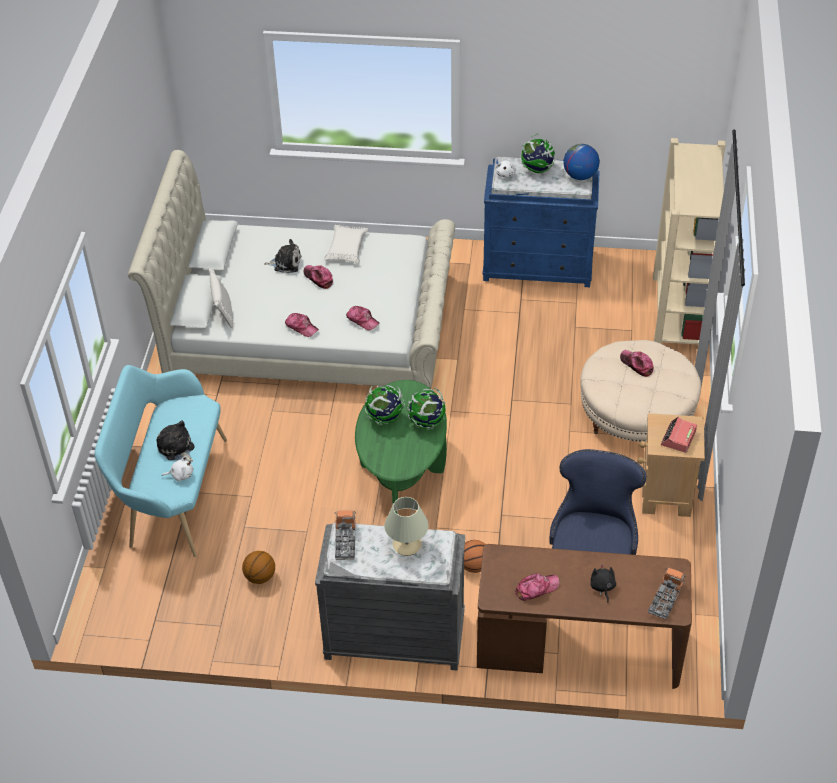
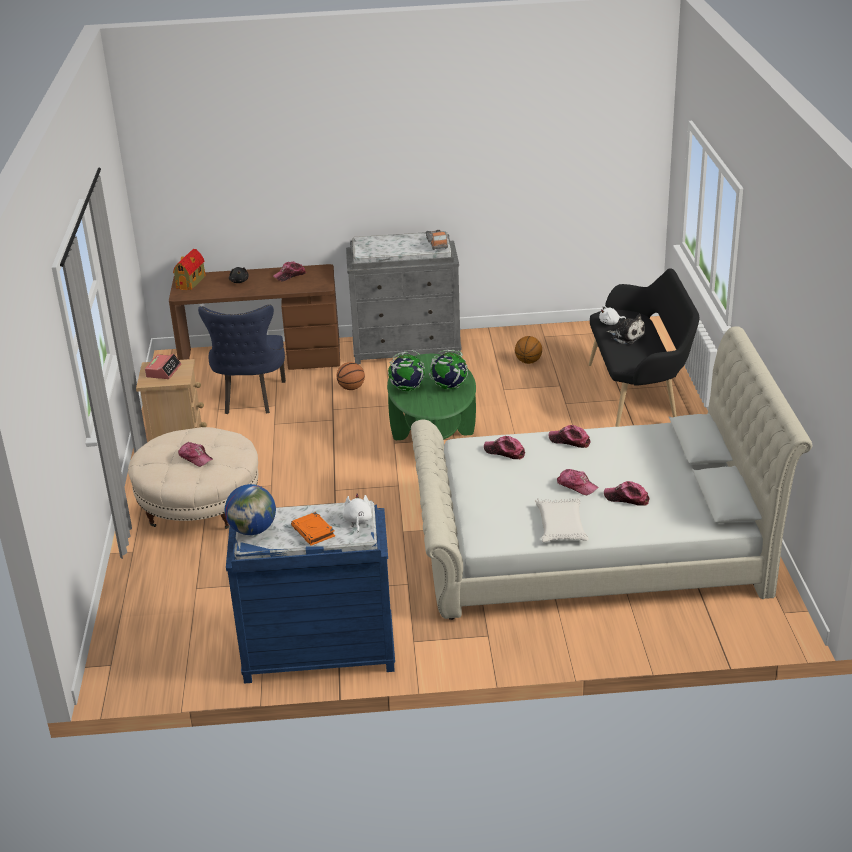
camera: 170 degrees right, 15 degrees down
(172, 494) = (638, 396): turquoise bench -> black bench
(223, 310) = (667, 445): white pillow -> none
(285, 263) = (626, 498): plush toy -> cap
(407, 545) = (388, 248): beige table lamp -> none
(537, 169) = (313, 532): globe -> orange book
(665, 599) = (191, 282): toy truck -> toy house
(678, 315) = (133, 613): beige bookcase -> none

